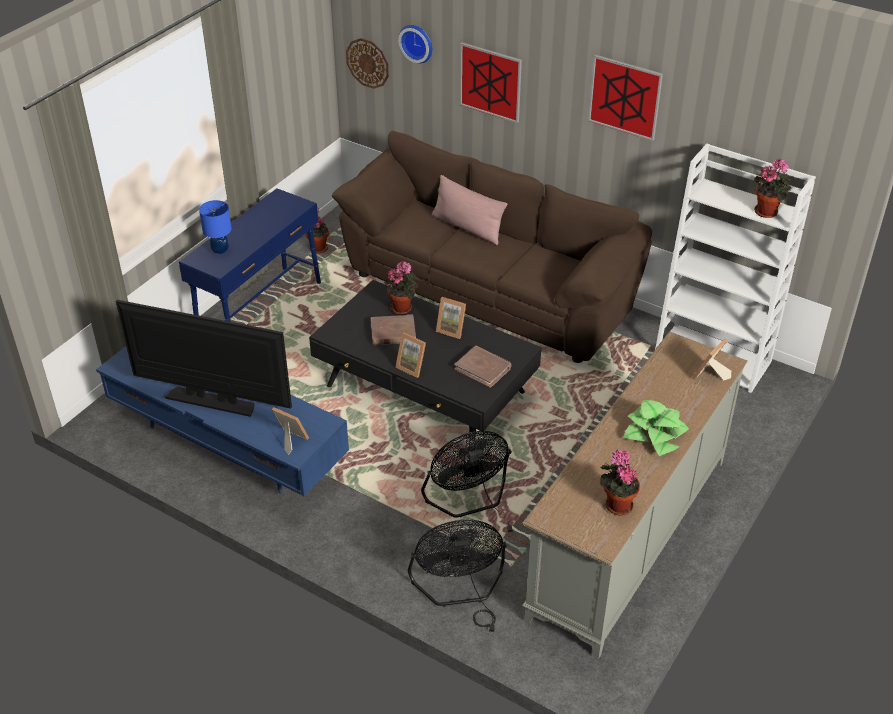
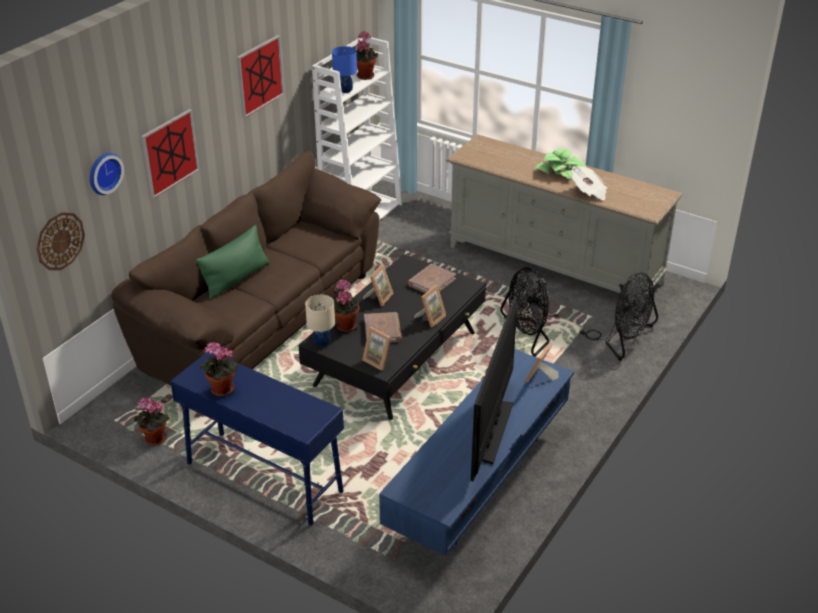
camera: 90 degrees left, 5 degrees down
(219, 250) = (289, 413): blue table lamp -> blue table lamp (344, 91)
(374, 294) = (322, 342): none -> beige table lamp
(463, 592) = (621, 339): black fan -> black fan turned 135 degrees counterclockwise
(467, 227) = (236, 279): pink pillow -> green pillow
(597, 458) = (589, 192): none -> newspaper
(616, 504) = (630, 188): potted plant -> potted plant (221, 390)
(710, 376) = (496, 147): picture frame -> picture frame (378, 360)

